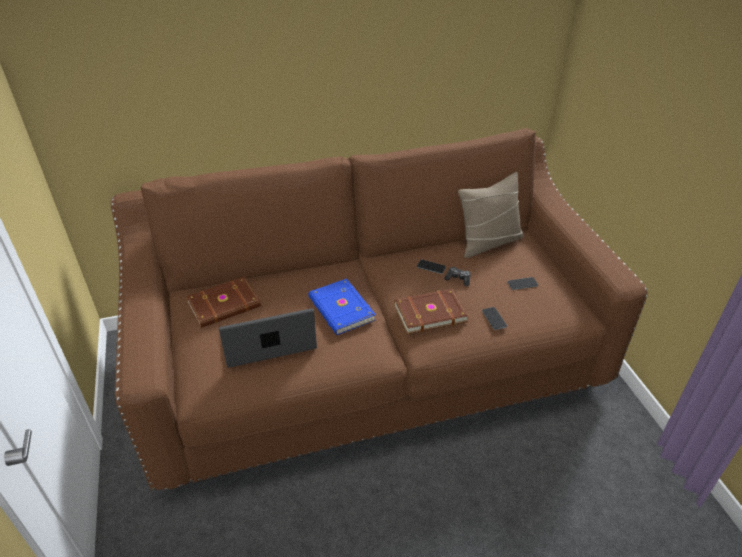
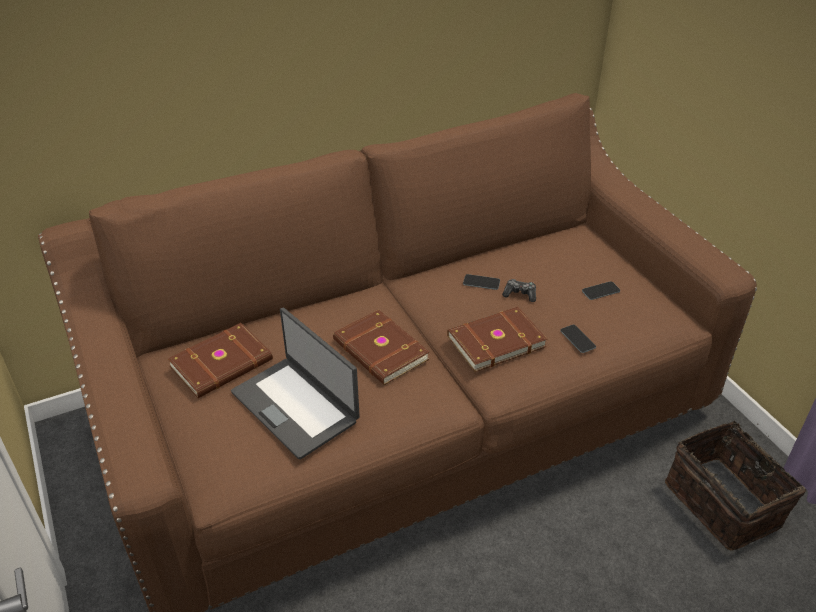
camera: 10 degrees left, 0 degrees up
(268, 342) = (296, 406): laptop -> laptop turned 105 degrees counterclockwise
(340, 309) = (379, 351): blue book -> brown book
(488, 242) = (544, 243): beige pillow -> none
(604, 463) = (725, 502): none -> basket

